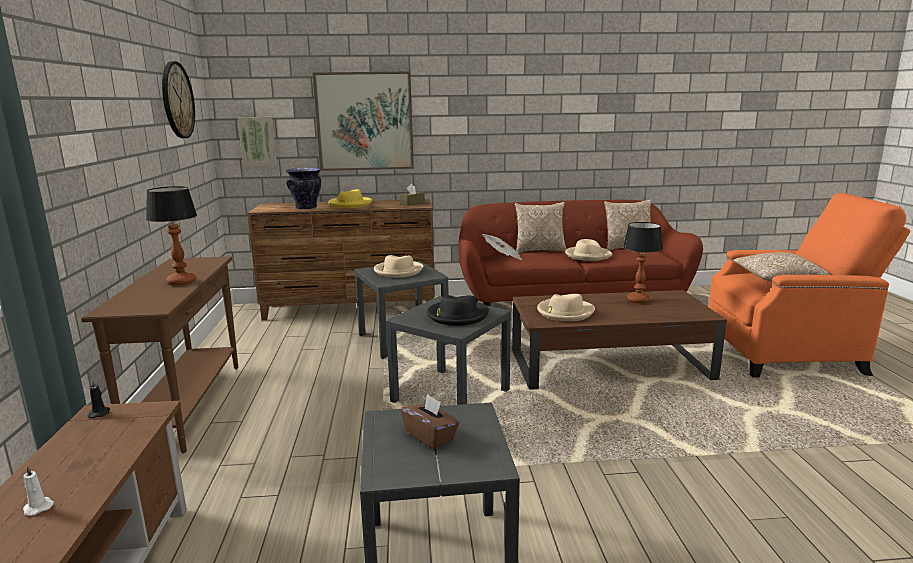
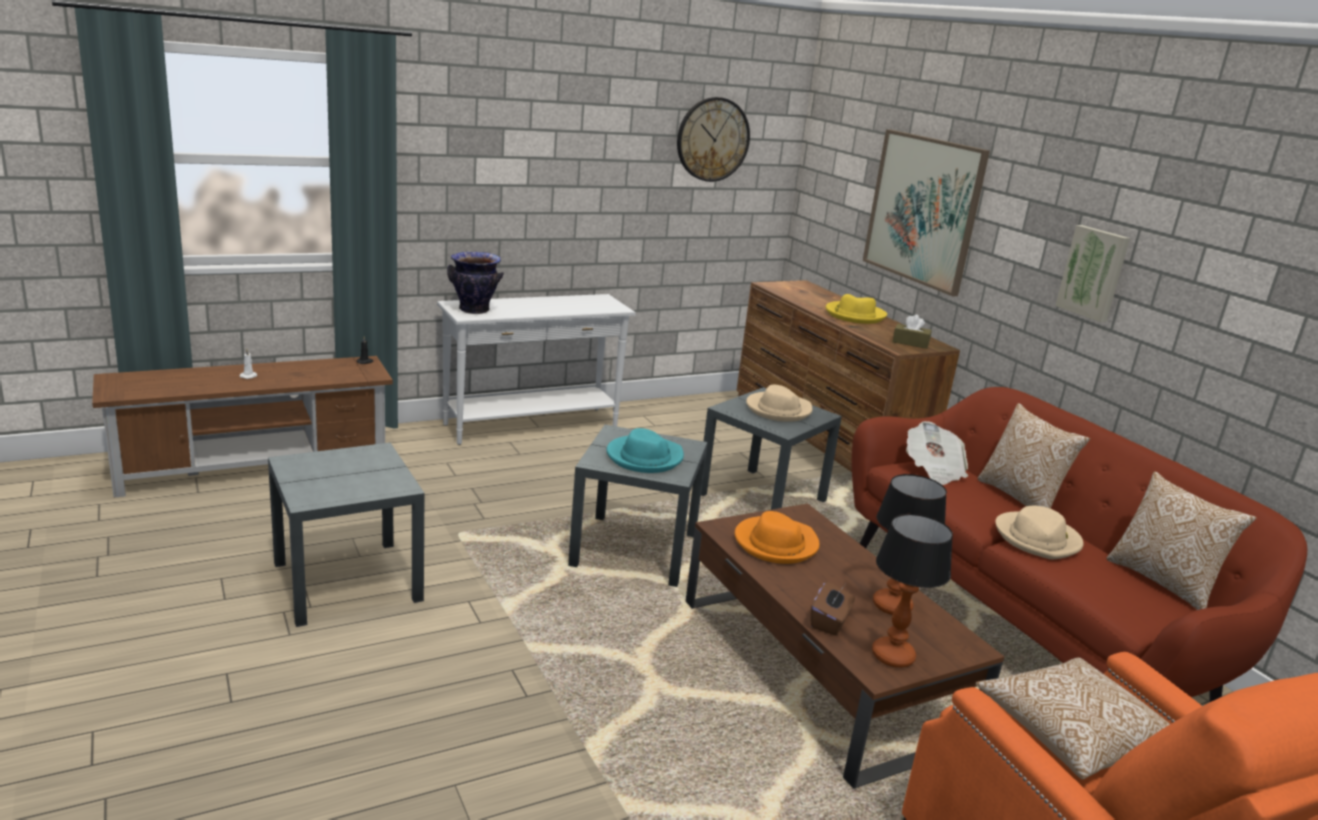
camera: 65 degrees right, 5 degrees up
(182, 282) = (539, 310): table lamp -> table lamp (893, 656)
(187, 405) = (532, 425): brown console table -> white console table
(258, 141) = (826, 204): picture -> picture (1094, 273)
(306, 208) = (806, 300): vase -> vase (474, 310)
(430, 436) = (350, 472): brown tissue box -> brown tissue box (829, 622)
(457, 315) = (644, 457): black hat -> turquoise hat
(565, 312) = (775, 543): beige hat -> orange hat

